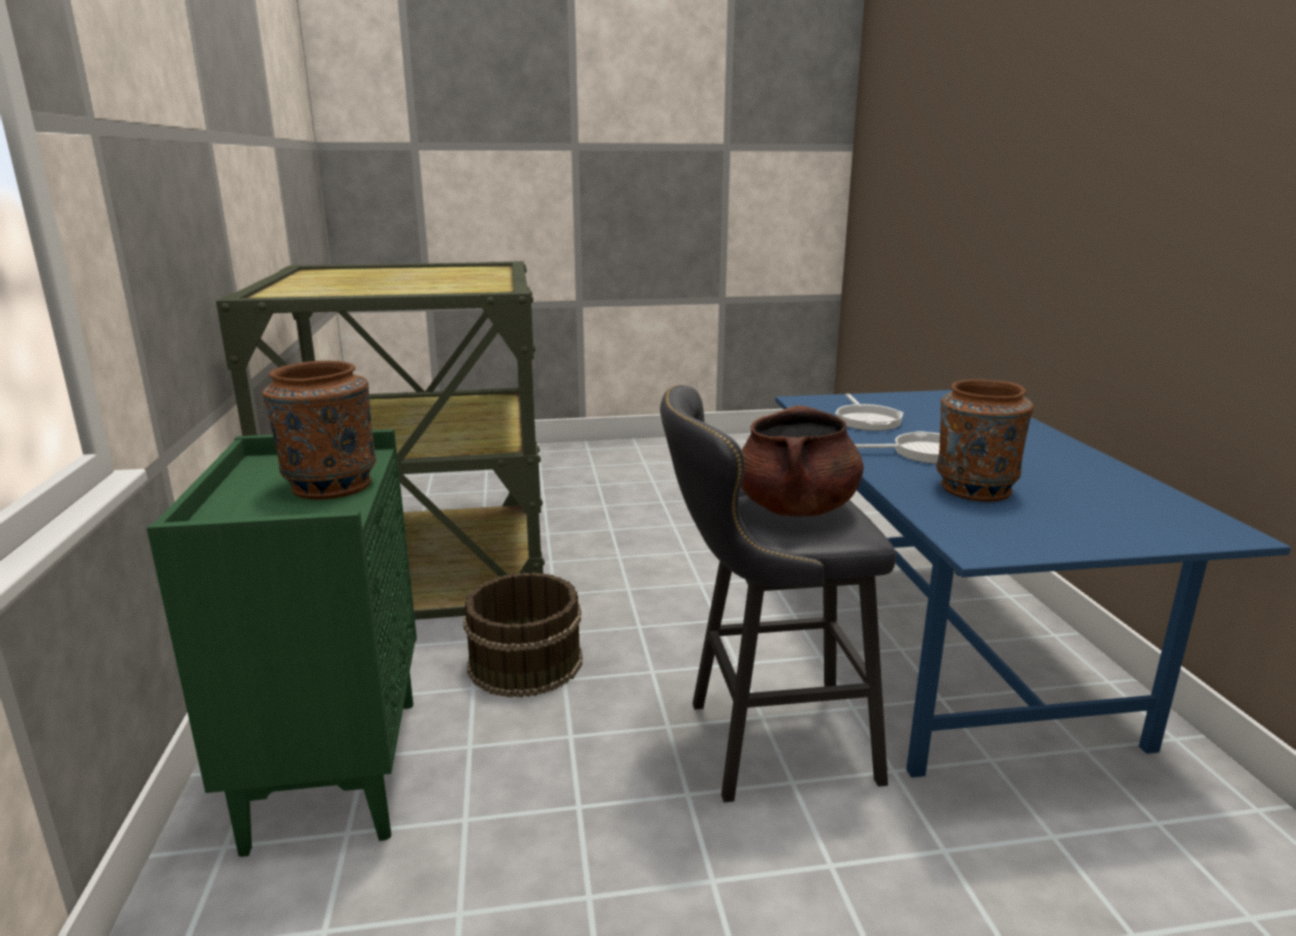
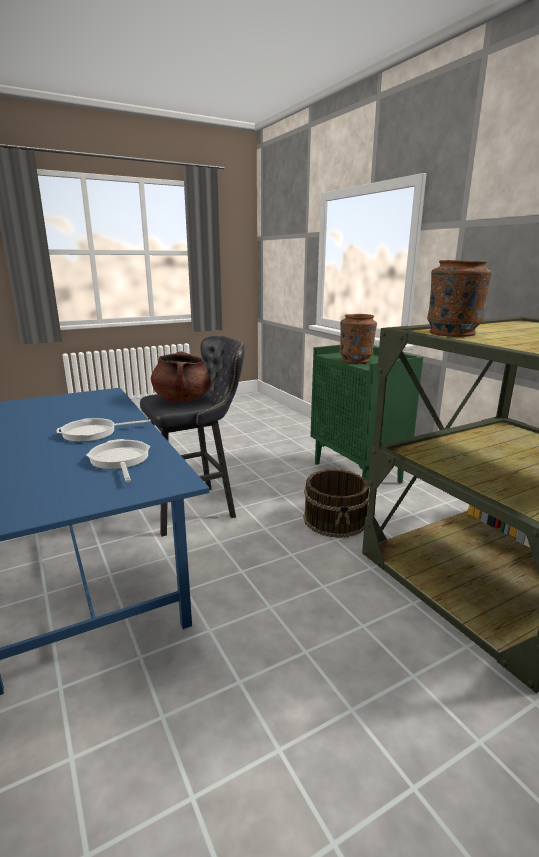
camera: 160 degrees right, 0 degrees up
(974, 489) = (84, 413): brown vase -> brown vase (452, 333)

